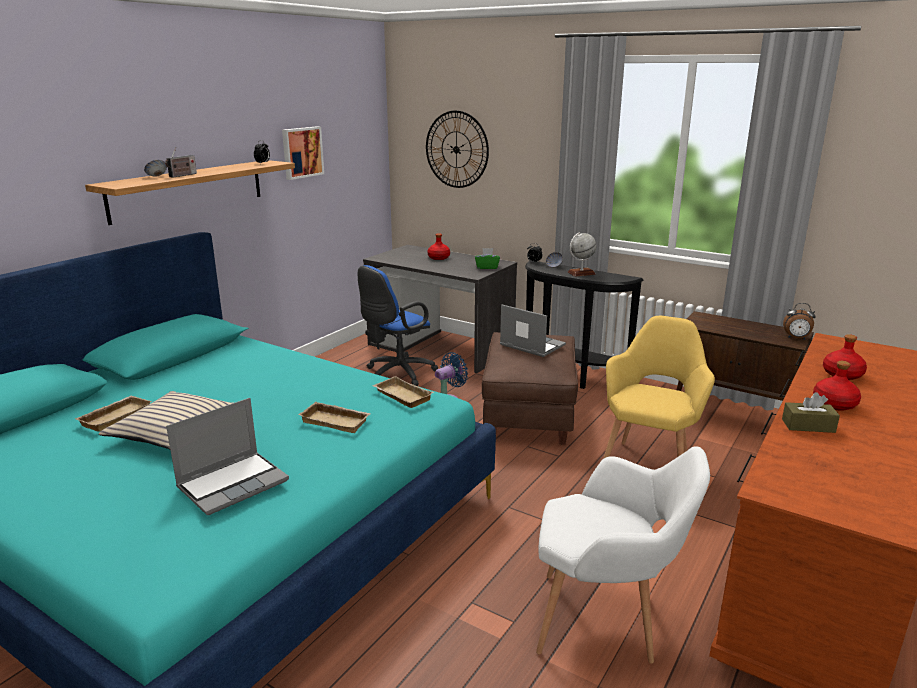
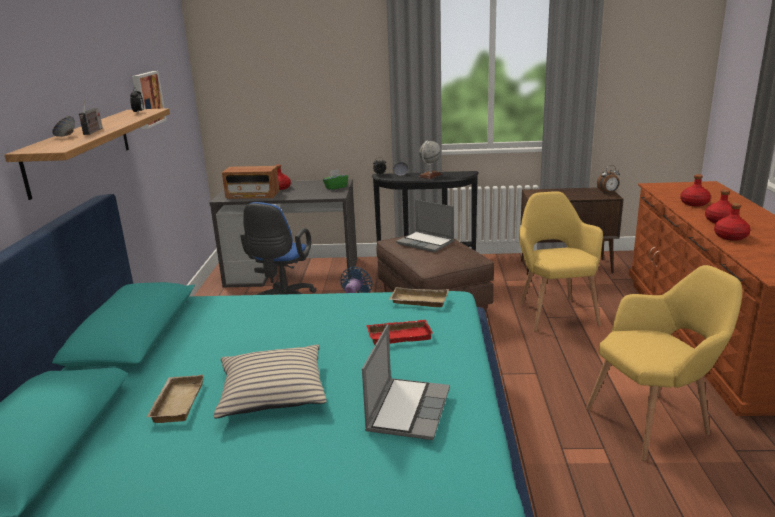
camera: 30 degrees left, 0 degrees up
(336, 421) = (400, 335): beige tray -> red tray
(405, 260) = (252, 195): none -> radio
(456, 149) = (276, 83): wall clock -> none
(531, 345) = (426, 243): laptop -> laptop turned 150 degrees counterclockwise
(606, 622) = (655, 422): white armchair -> yellow armchair
(808, 426) = (730, 236): brown tissue box -> red bottle

